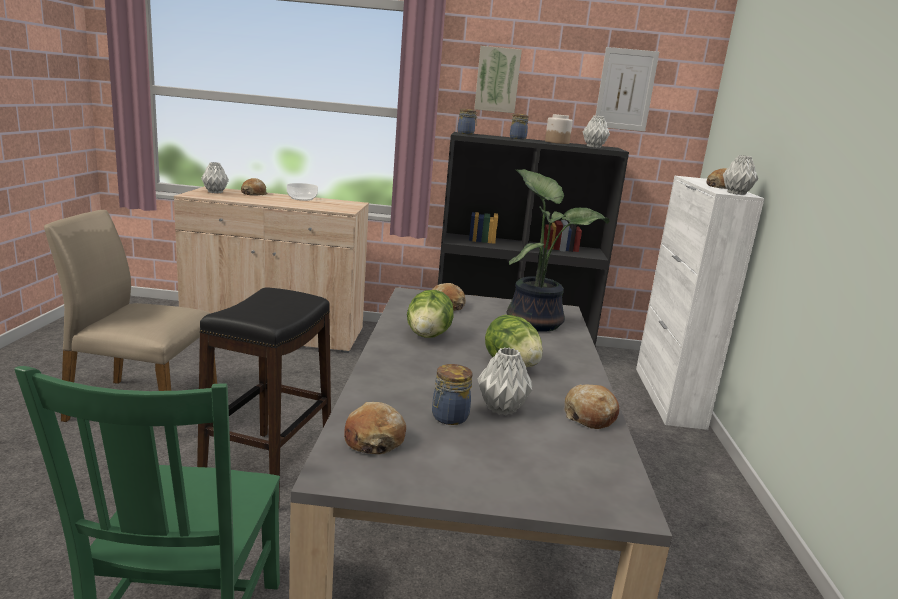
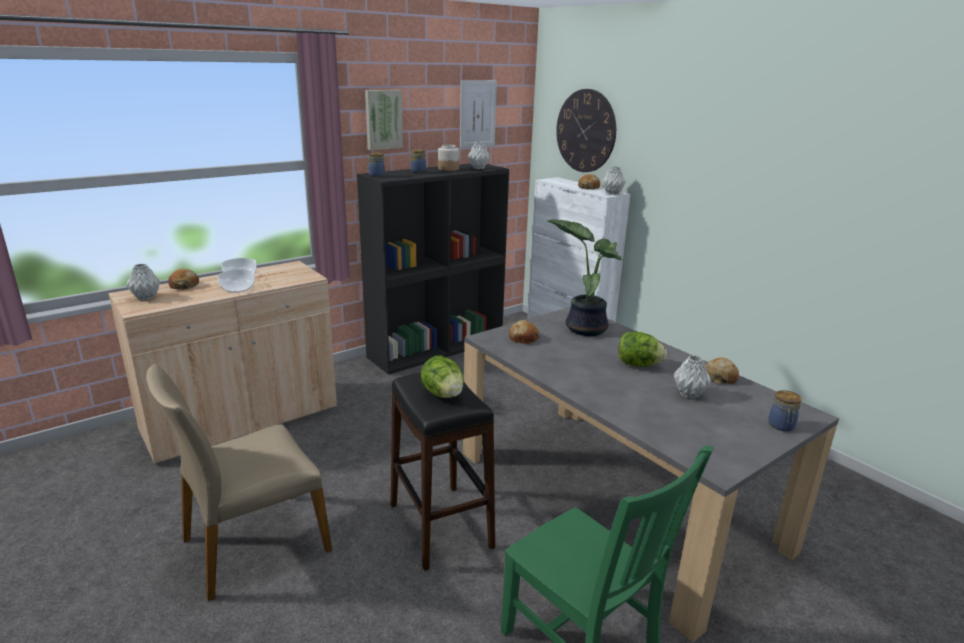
camera: 40 degrees left, 5 degrees up
(279, 202) = (238, 288): none -> bowl
(374, 439) = (691, 444): bread -> none
(428, 335) = (566, 366): lettuce -> lettuce (443, 394)
(448, 417) = (685, 412): jar -> jar (781, 426)
(747, 115) = (585, 131): none -> wall clock

